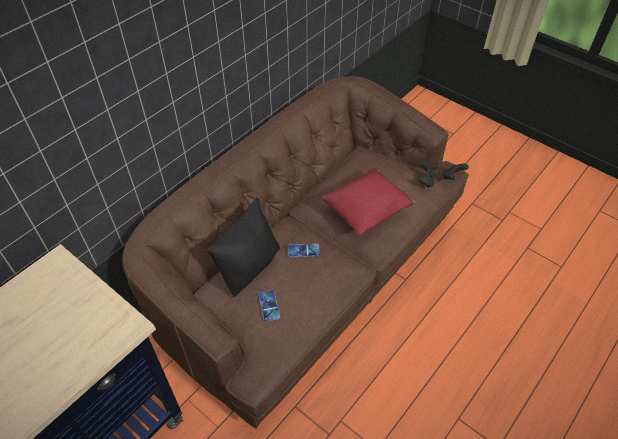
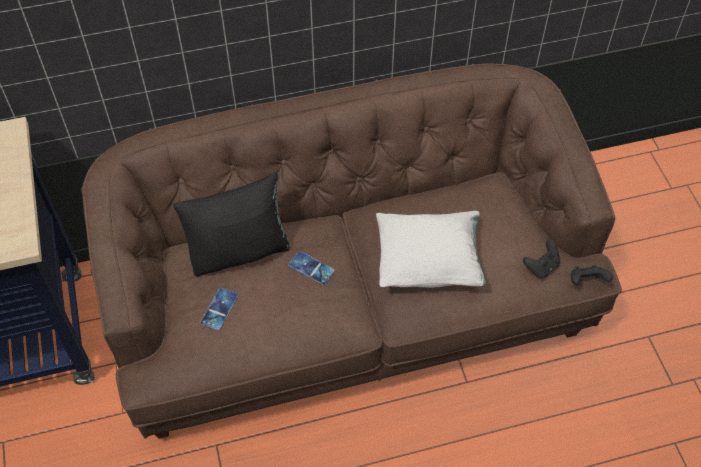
camera: 35 degrees right, 5 degrees up
(367, 211) = (428, 263): red pillow -> white pillow

